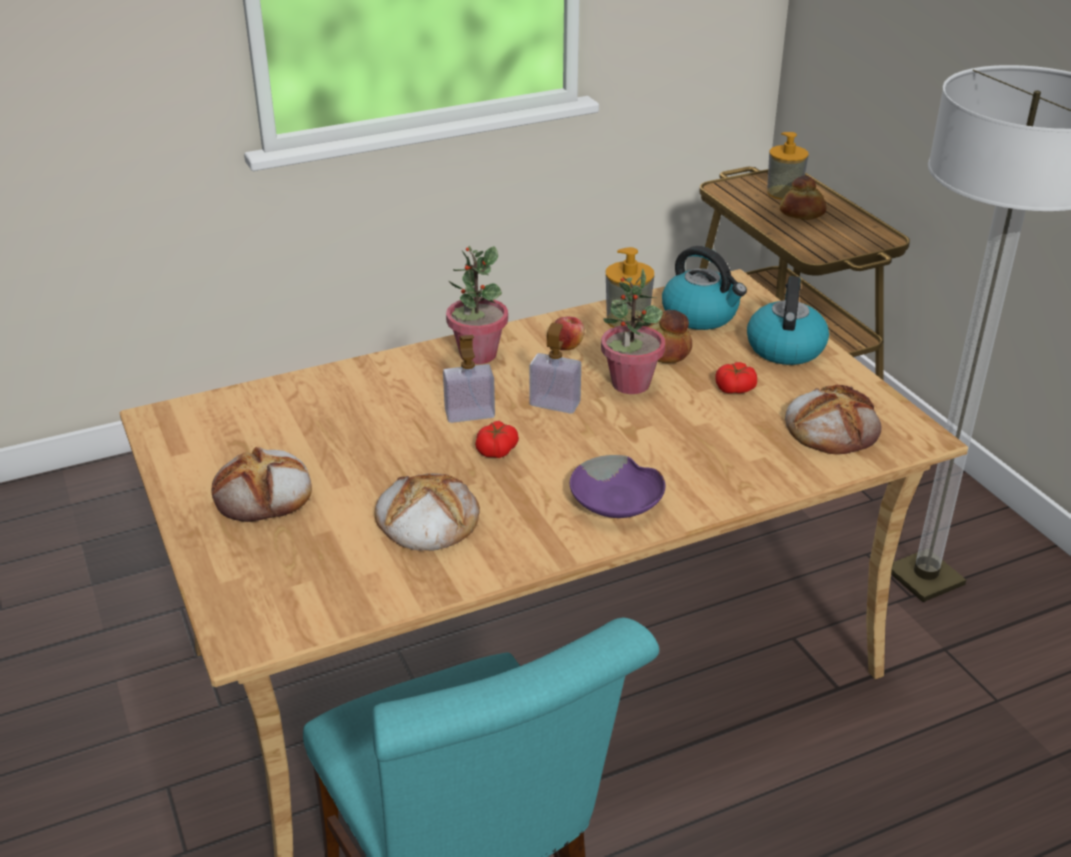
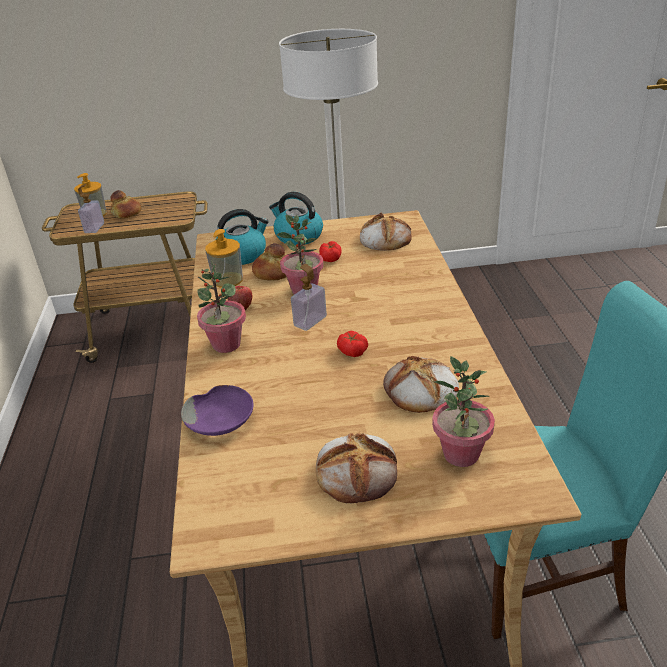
camera: 70 degrees left, 0 degrees up
(305, 568) = (461, 454): none -> potted plant
(469, 414) = (302, 357): soap dispenser -> soap dispenser (94, 228)
(617, 501) = (428, 314): purple bowl -> purple bowl (221, 420)

